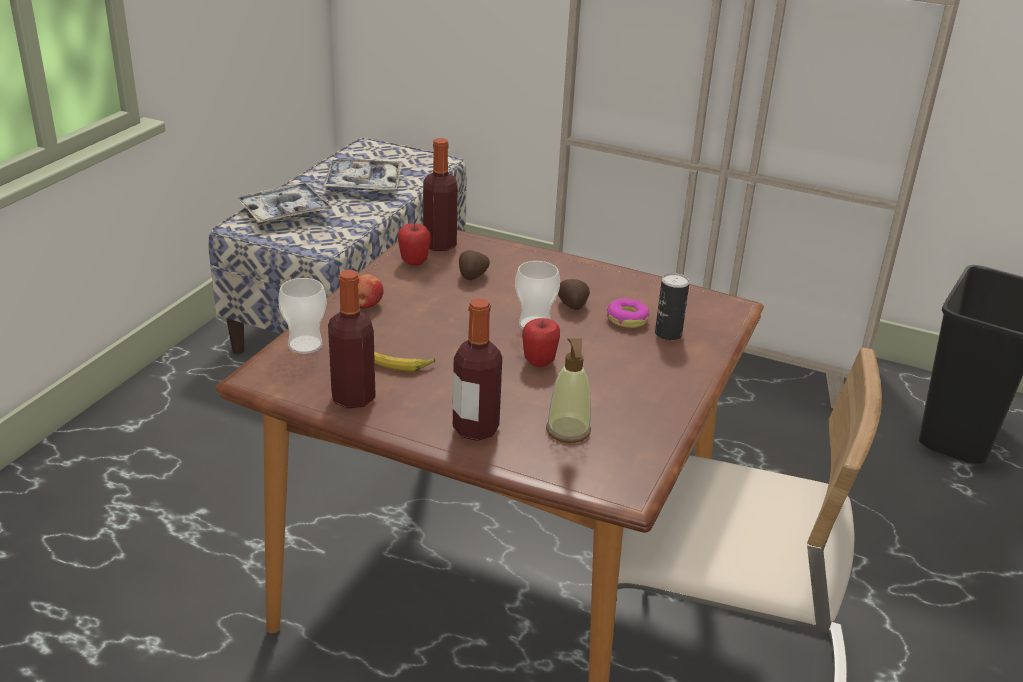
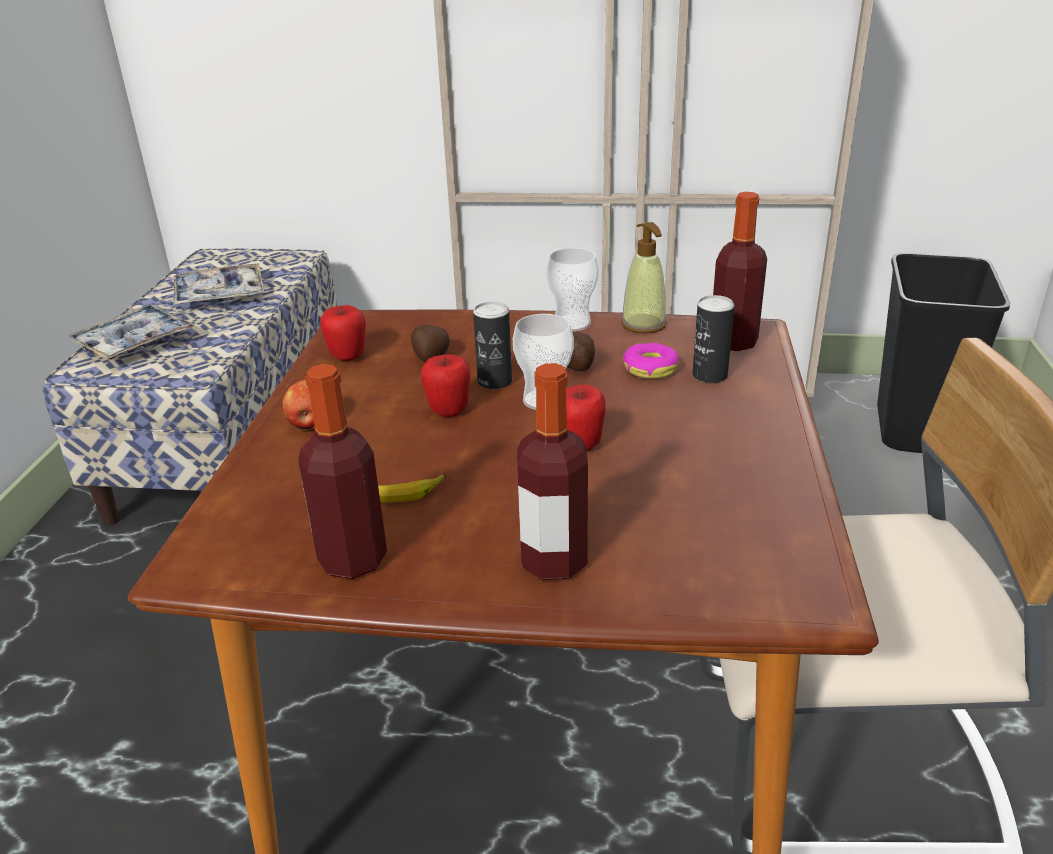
camera: 15 degrees left, 0 degrees up
(305, 345) = (246, 497): cup -> cup (572, 323)
(439, 245) = (369, 330): bottle -> bottle (733, 342)
(464, 317) = (448, 410): none -> apple
(508, 303) = (495, 381): none -> can
(568, 431) = (679, 531): soap dispenser -> soap dispenser (643, 325)

